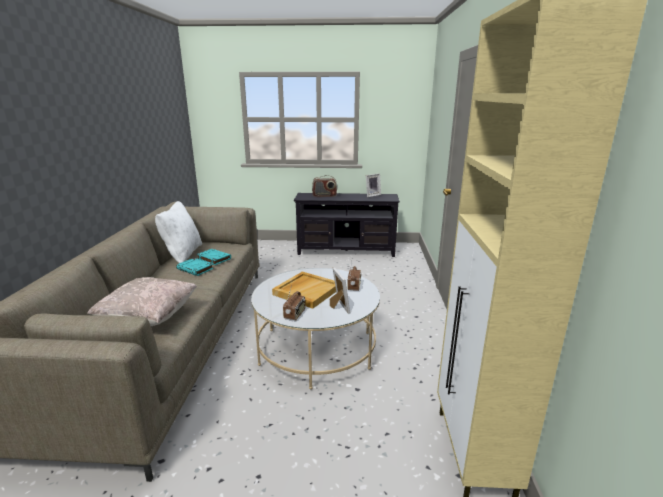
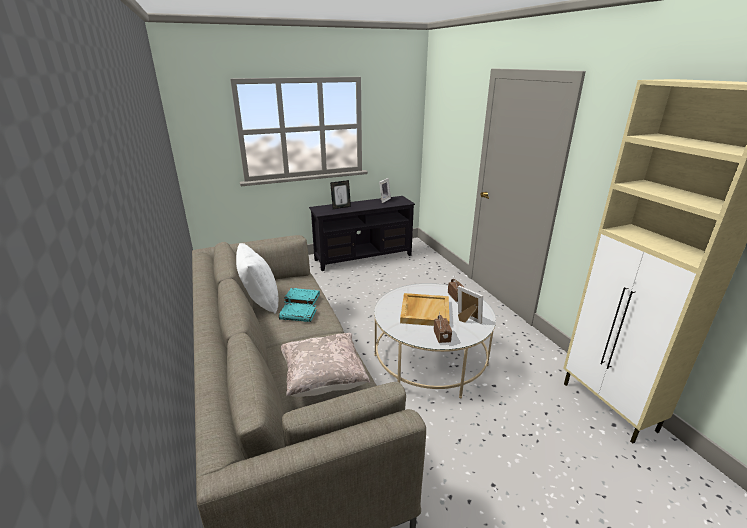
camera: 25 degrees left, 5 degrees up
(324, 196) = (341, 207): radio -> picture frame

